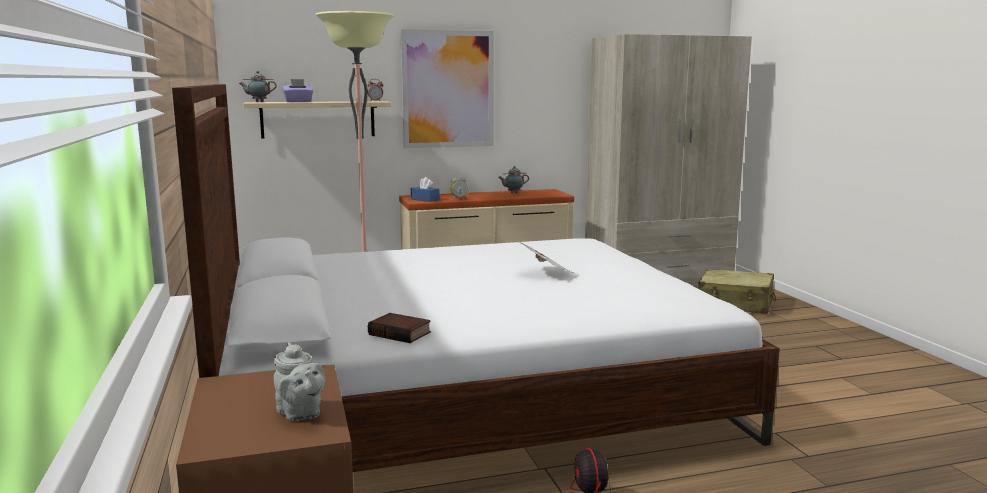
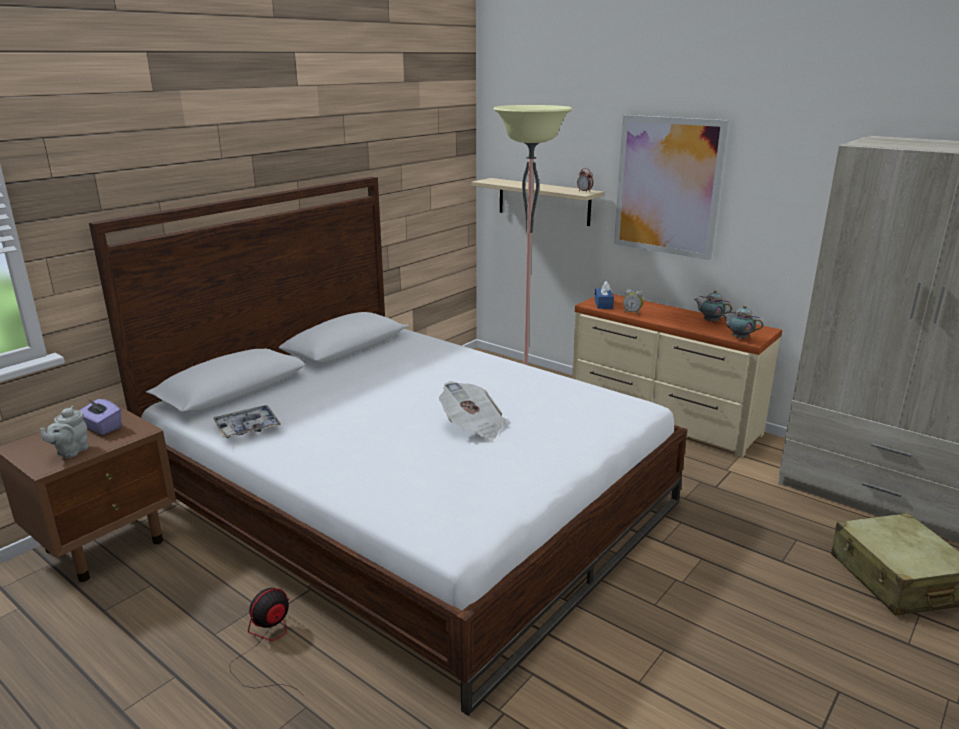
camera: 55 degrees right, 10 degrees up
(258, 102) = (493, 180): teapot -> teapot (739, 338)
(298, 102) = (516, 184): purple tissue box -> purple tissue box (102, 427)
(401, 333) = (247, 428): book -> tray

